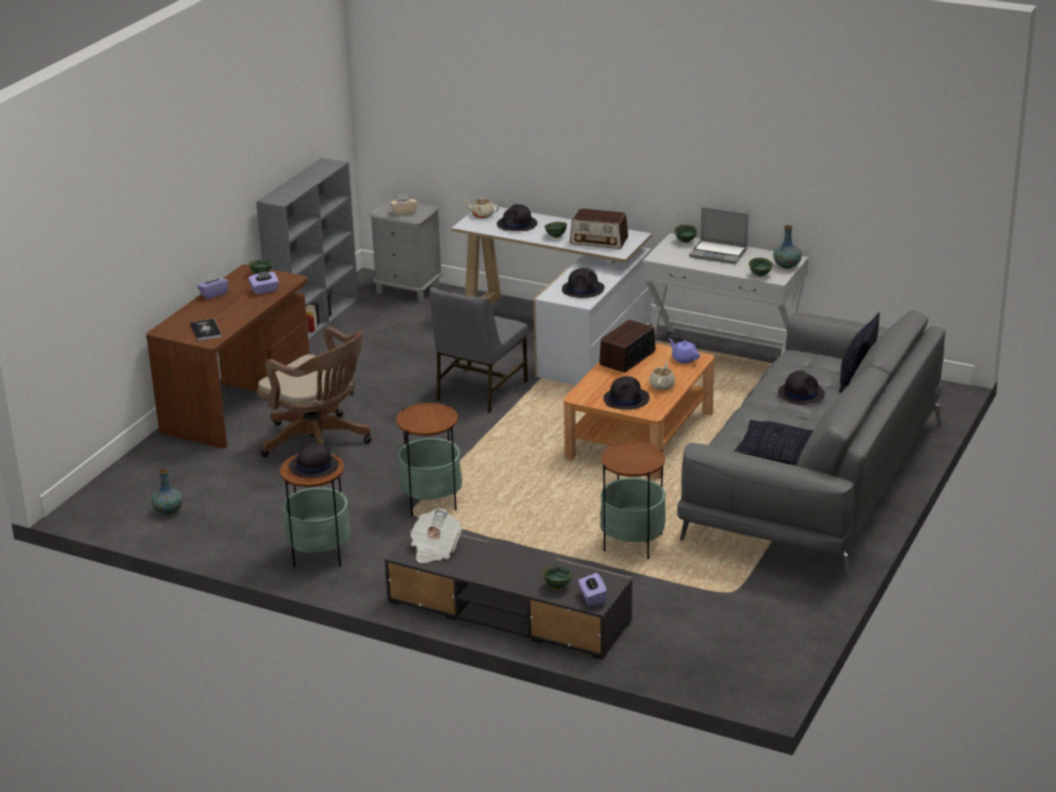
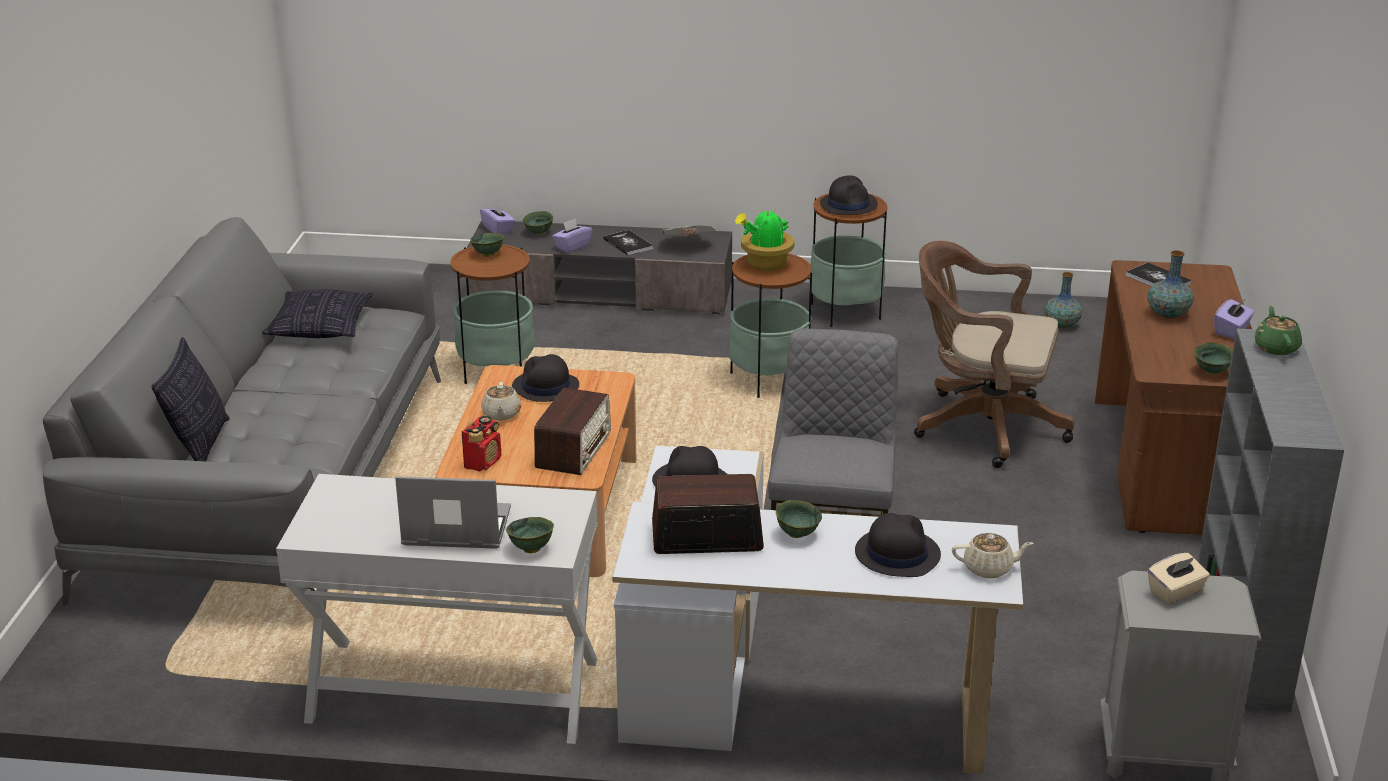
camera: 160 degrees right, 0 degrees up
(264, 290) = (1167, 347): purple tissue box -> purple tissue box (572, 247)
(280, 195) = (1276, 347): none -> green teapot
(429, 420) = (765, 264): none -> potted plant
(485, 559) = (628, 244): none -> book
(684, 359) = (483, 462): purple teapot -> radio
(760, 275) = (365, 489): green bowl -> green bowl (487, 255)
(787, 266) = (317, 517): vase -> vase (1167, 314)
(801, 393) = (287, 410): black hat -> none

